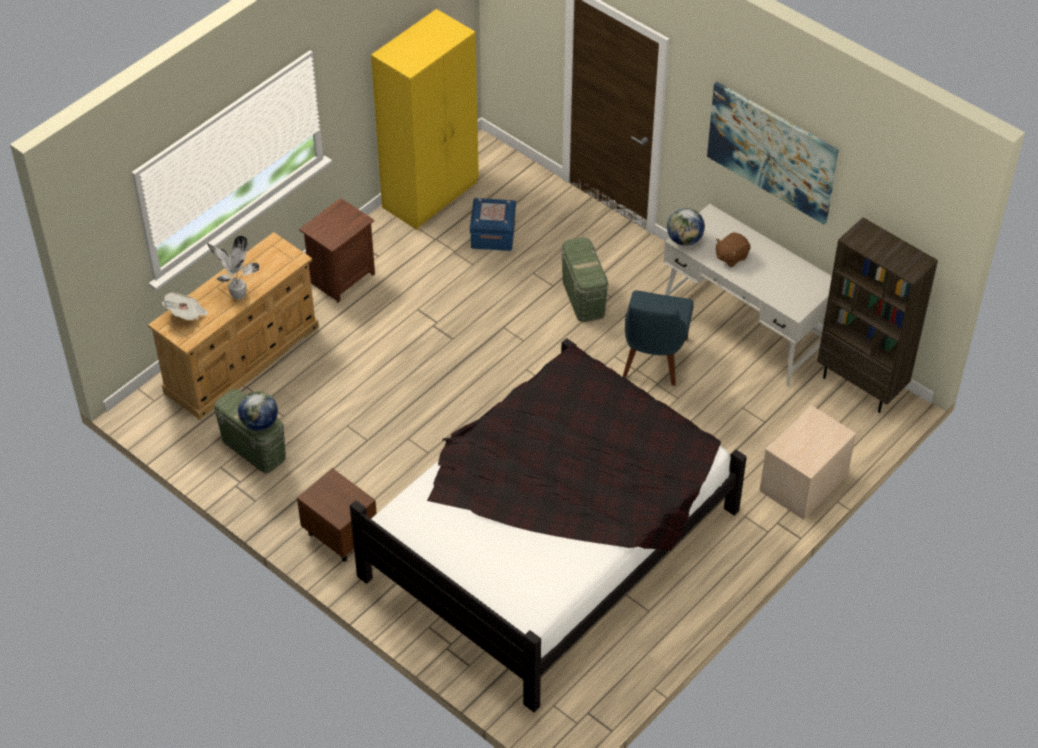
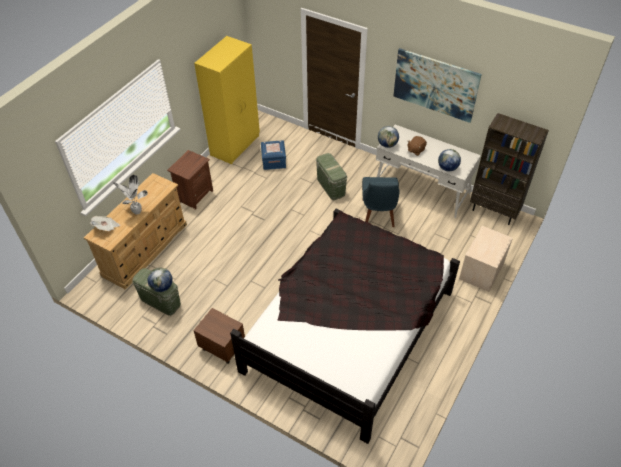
camera: 10 degrees left, 0 degrees up
(776, 297) = (447, 168): none -> globe

